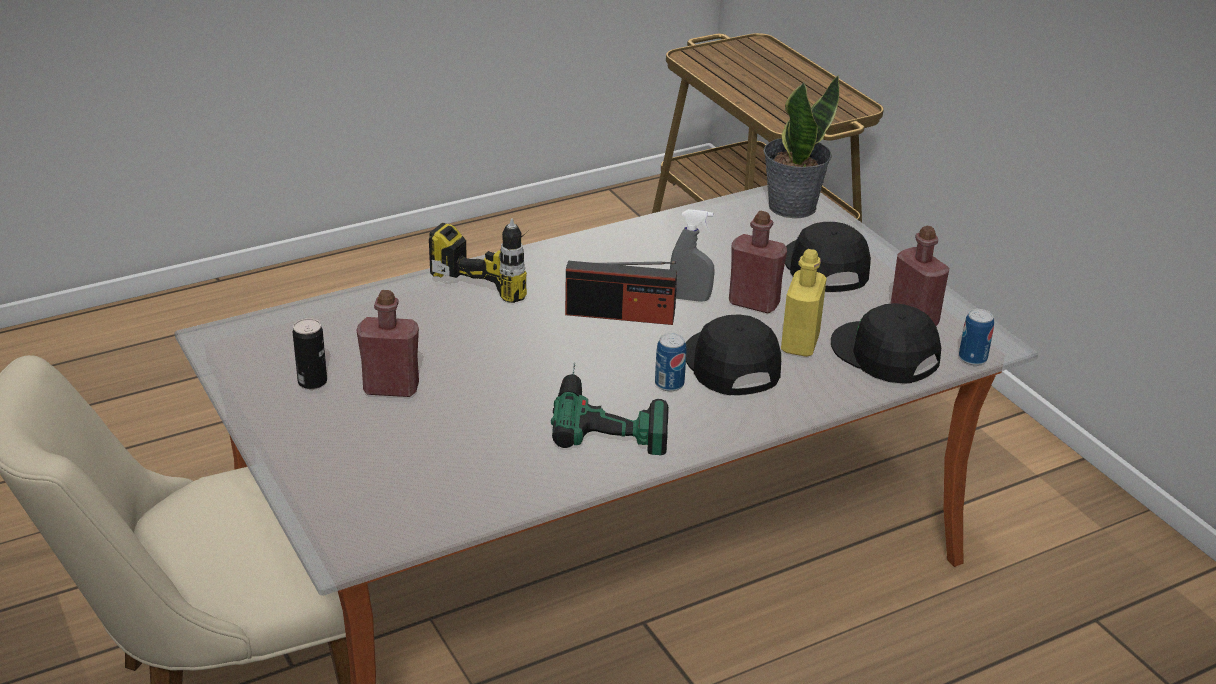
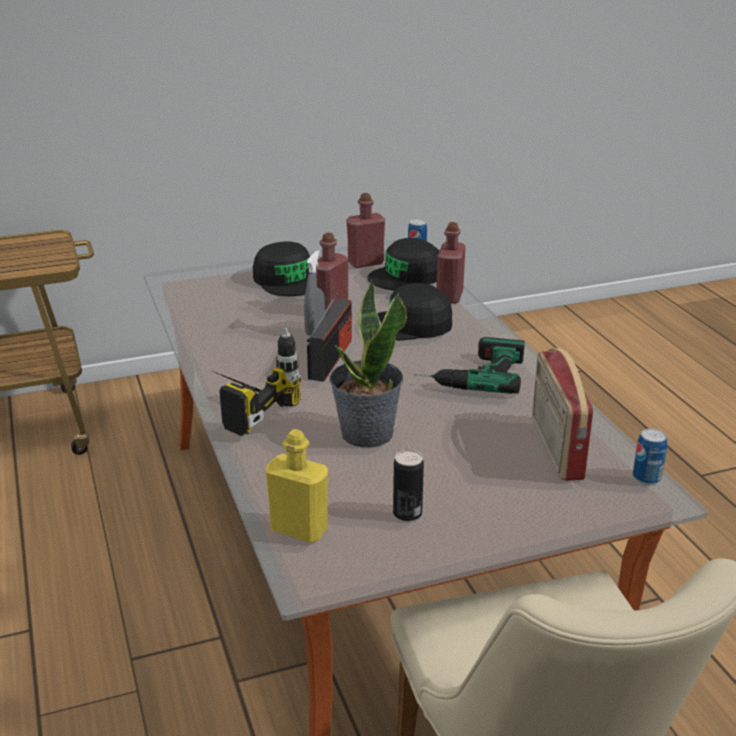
camera: 80 degrees left, 5 degrees down
(391, 388) = (424, 469): red bottle -> red bottle (449, 296)
(441, 476) = (555, 448): none -> radio
(669, 384) = (433, 348): can -> can (646, 478)
(791, 206) = (191, 281): potted plant -> potted plant (366, 434)
(800, 343) = (388, 299): yellow bottle -> yellow bottle (299, 529)
(824, 267) = (287, 280): black cap -> black cap turned 120 degrees counterclockwise

